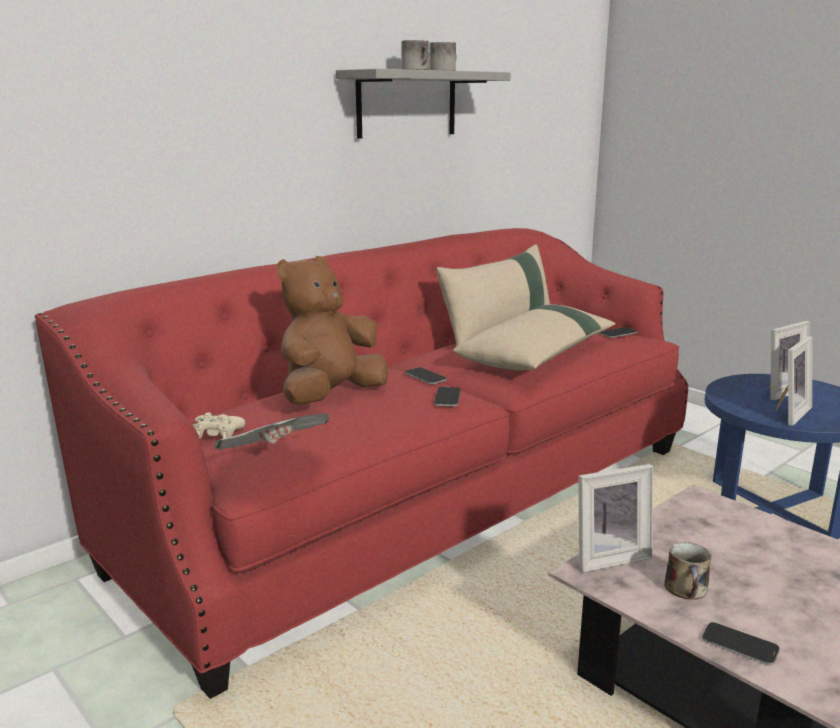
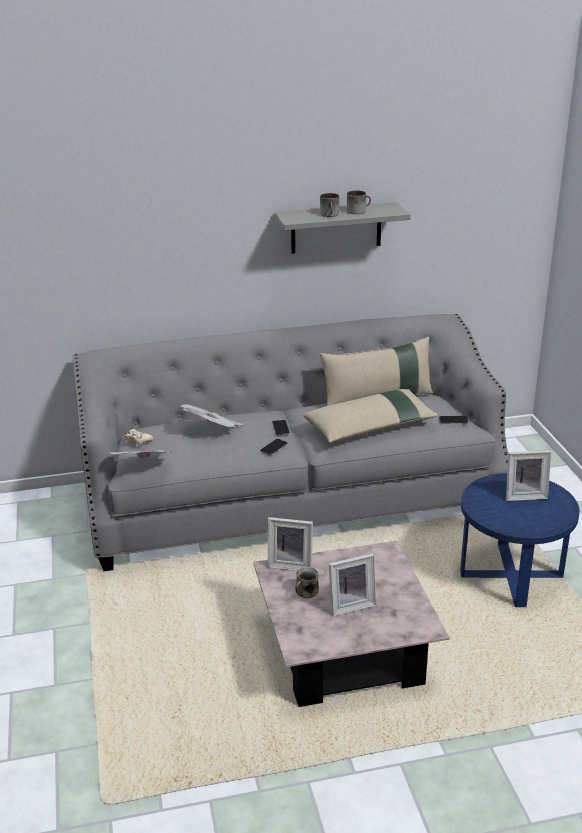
camera: 30 degrees right, 10 degrees up
(330, 397) = (213, 430): brown plush toy -> newspaper
(419, 502) = (292, 501): red sofa -> grey sofa
(739, 645) = (293, 622): phone -> none
(788, 413) = (498, 513): picture frame -> picture frame (350, 604)

